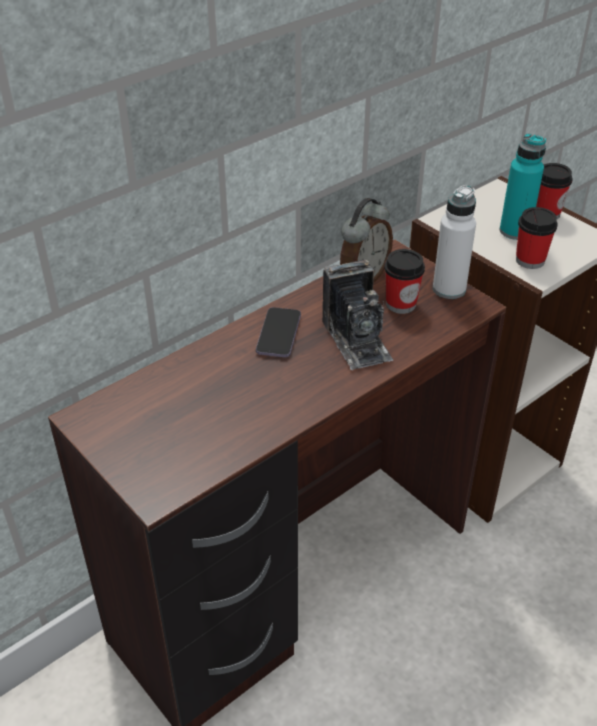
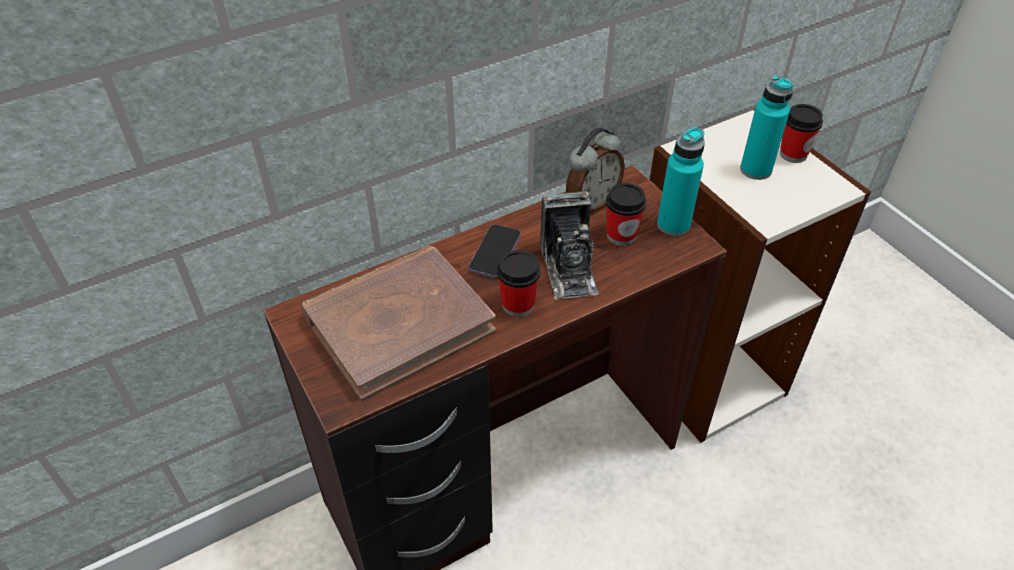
camera: 10 degrees right, 5 degrees up
(197, 412) = (398, 324): none -> brown book
(449, 289) = (673, 225): white bottle -> turquoise bottle
(530, 260) = (763, 203): cup -> cup (518, 305)

